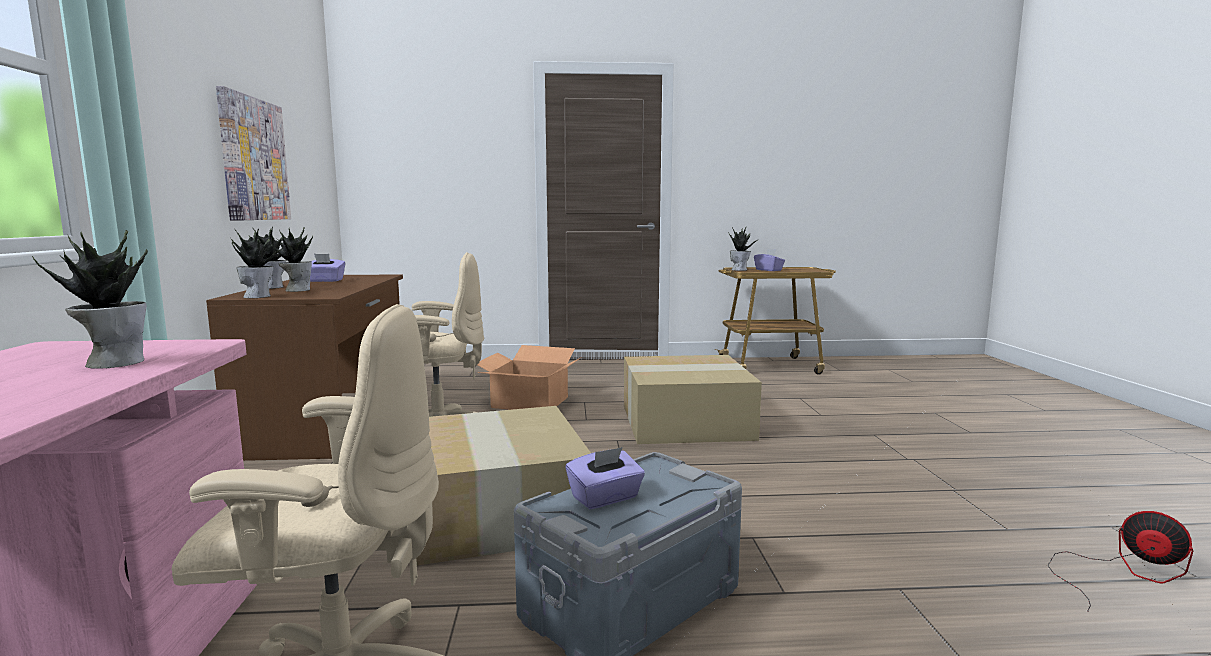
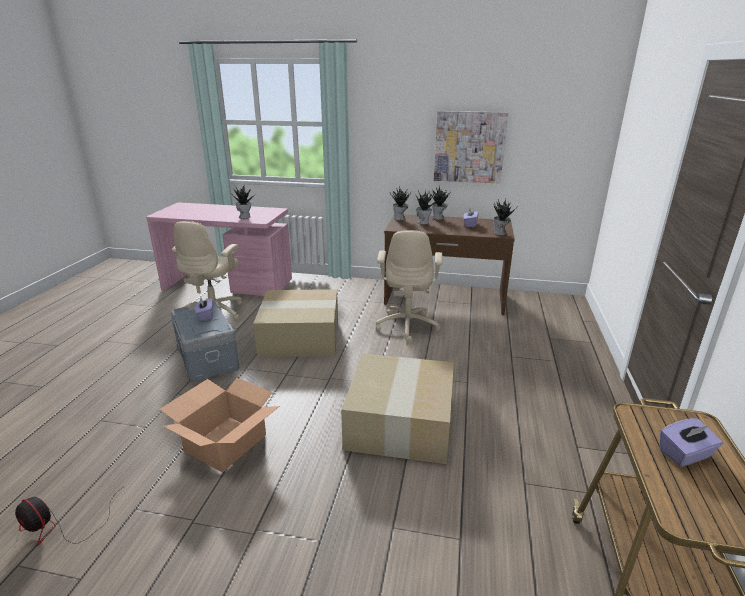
camera: 105 degrees right, 15 degrees up
(530, 403) = (468, 358): cardboard box -> cardboard box (225, 443)
(739, 270) = (655, 415): potted plant -> potted plant (500, 233)
(1122, 573) = (60, 527): fan -> fan turned 60 degrees clockwise

